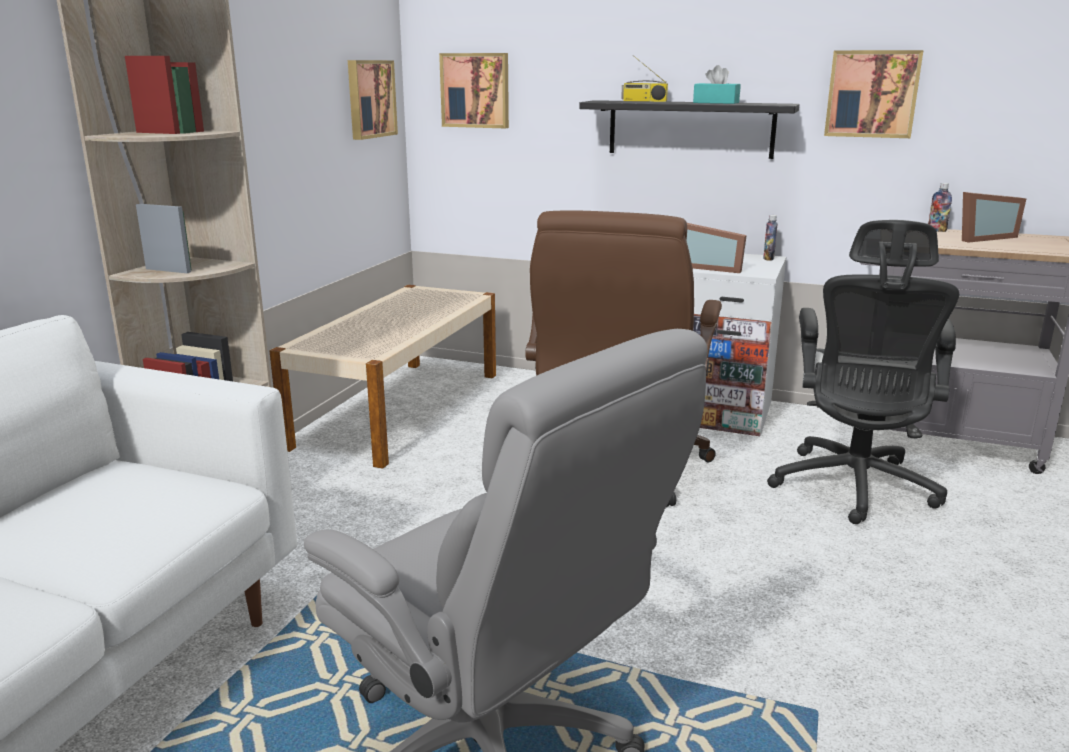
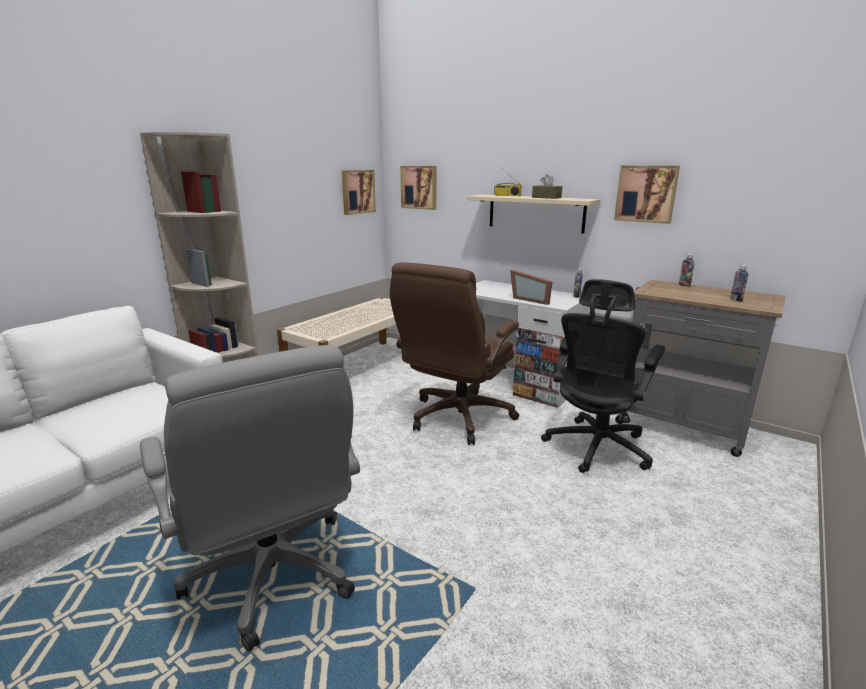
camera: 15 degrees right, 0 degrees up
(690, 129) = (535, 213): black shelf -> beige shelf
(716, 103) = (546, 197): turquoise tissue box -> brown tissue box
(981, 238) = (709, 292): picture frame -> none
(1026, 245) = (736, 299): none -> bottle

